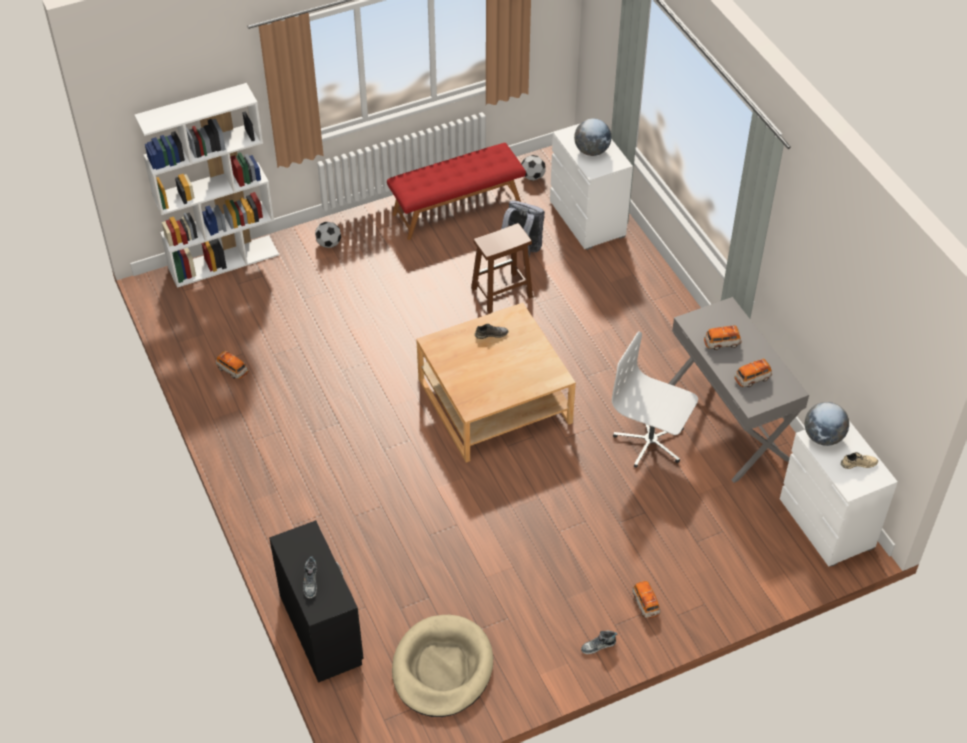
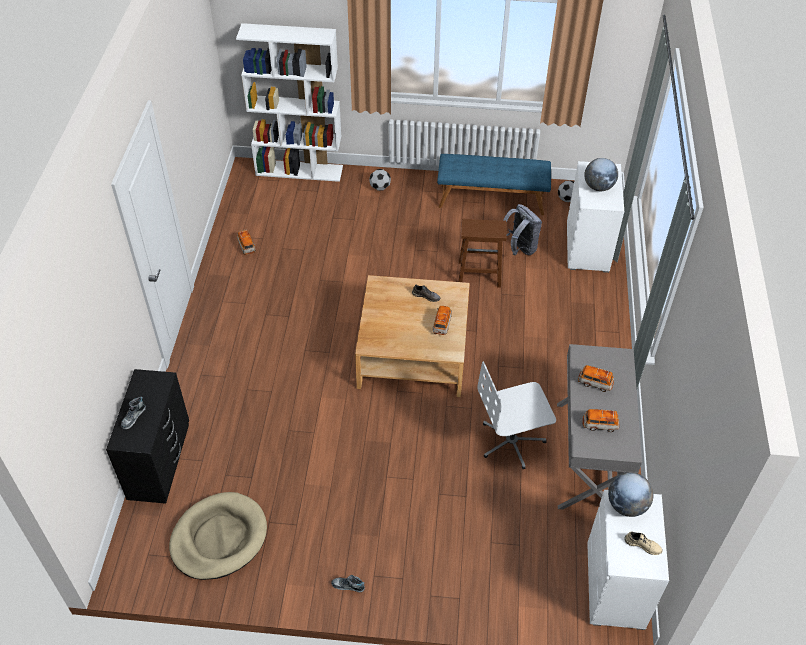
camera: 30 degrees right, 0 degrees up
(456, 208) = (491, 199): red bench -> blue bench
(645, 604) = (411, 572): toy car -> toy car (442, 325)
(650, 442) = (512, 441): white office chair -> white office chair turned 75 degrees counterclockwise

